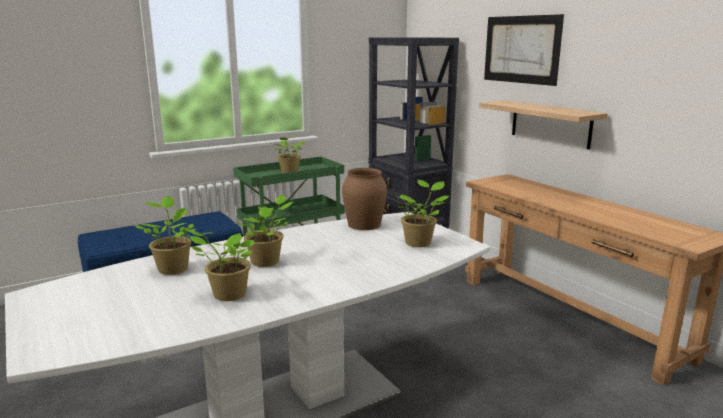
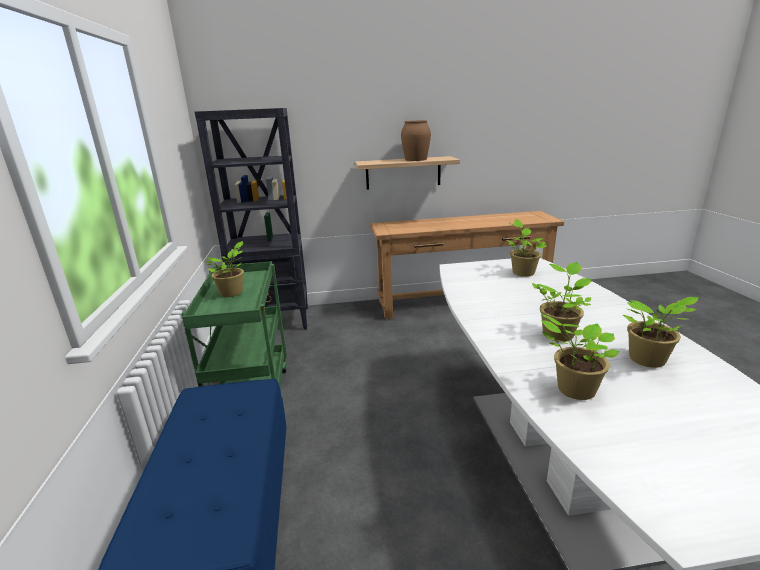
camera: 65 degrees left, 5 degrees up
(364, 224) = (466, 283): brown vase -> brown vase (415, 159)
(521, 49) = (364, 115): picture -> none

